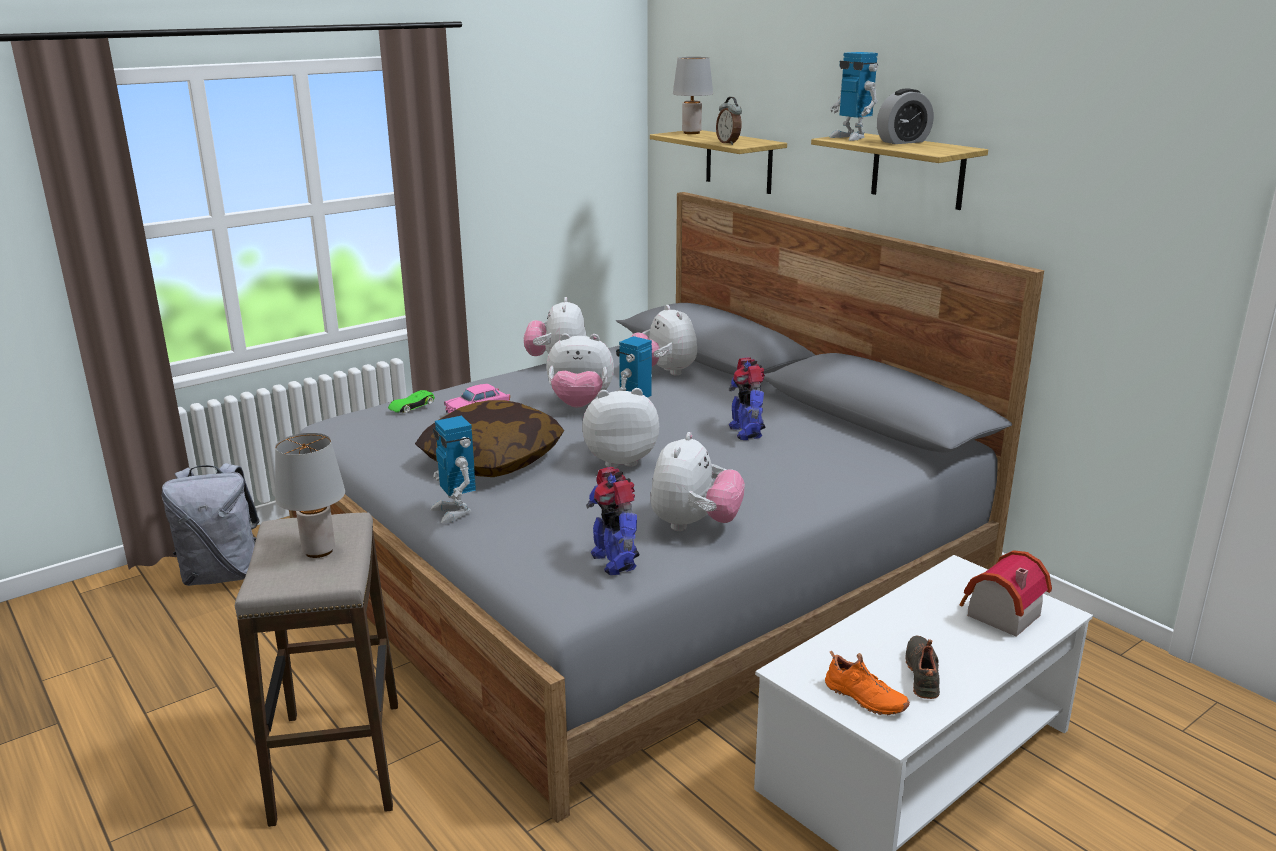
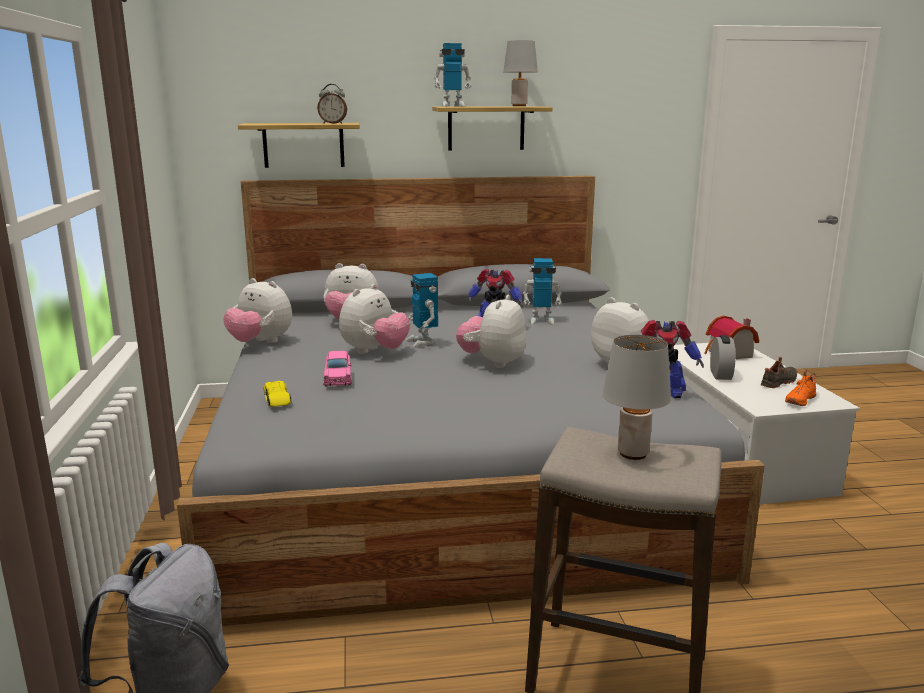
camera: 60 degrees left, 5 degrees down
(411, 406) = (277, 399): green toy car -> yellow toy car
(455, 511) = (527, 423): toy robot -> toy robot (541, 321)
(492, 460) = (439, 396): pillow -> none
(692, 133) = (263, 123): grey table lamp -> grey table lamp (519, 106)
(864, 699) = (799, 400): orange shoe -> orange shoe turned 150 degrees clockwise
(903, 142) = (488, 106): alarm clock -> alarm clock (720, 375)
(924, 674) = (780, 382): black shoe -> black shoe turned 105 degrees clockwise

